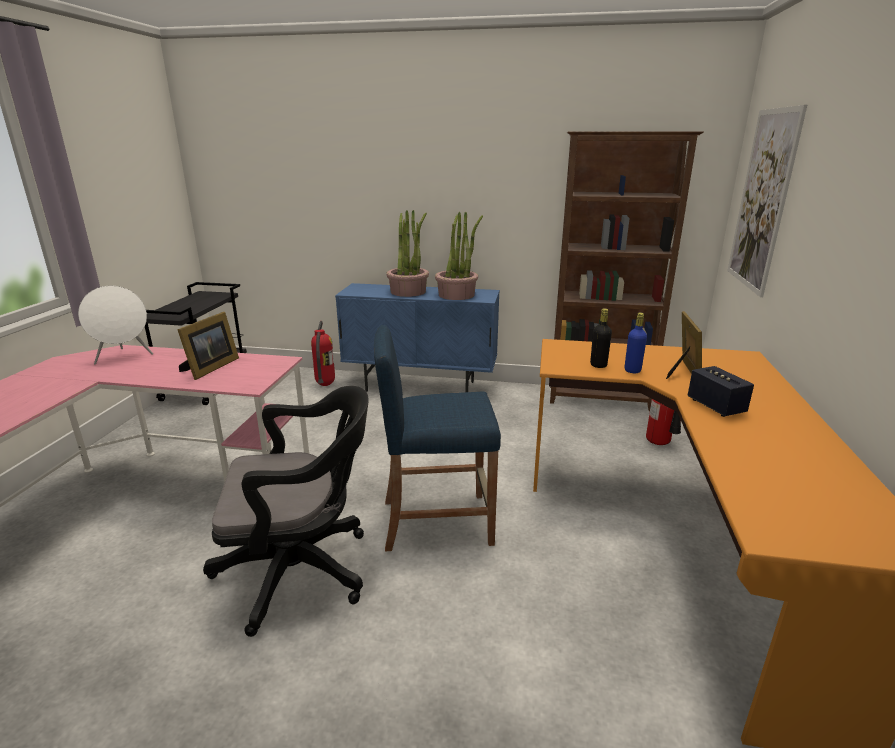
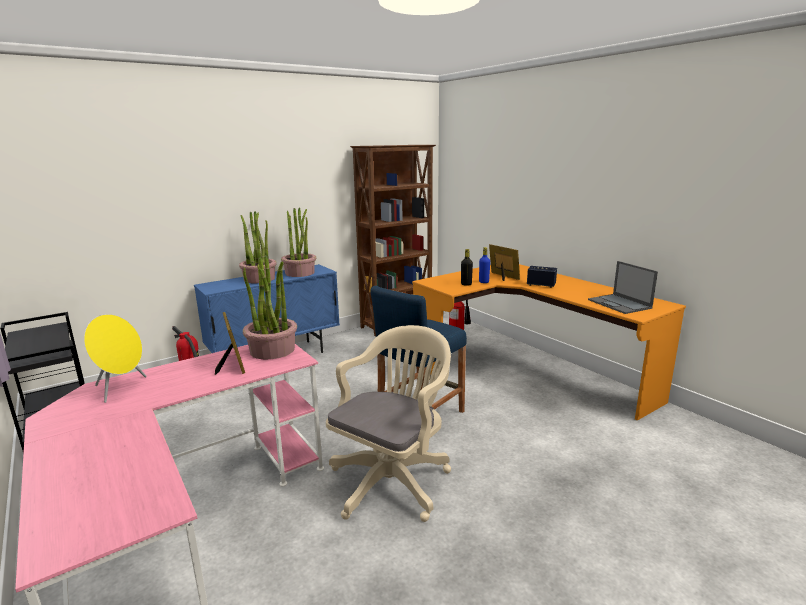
camera: 45 degrees left, 5 degrees down
(124, 357) = (121, 388): white speaker -> yellow speaker
(260, 367) = (272, 350): none -> potted plant
(303, 571) = (393, 479): black office chair -> beige office chair
(762, 200) = (476, 181): picture -> none
(788, 499) = (620, 304): none -> laptop

